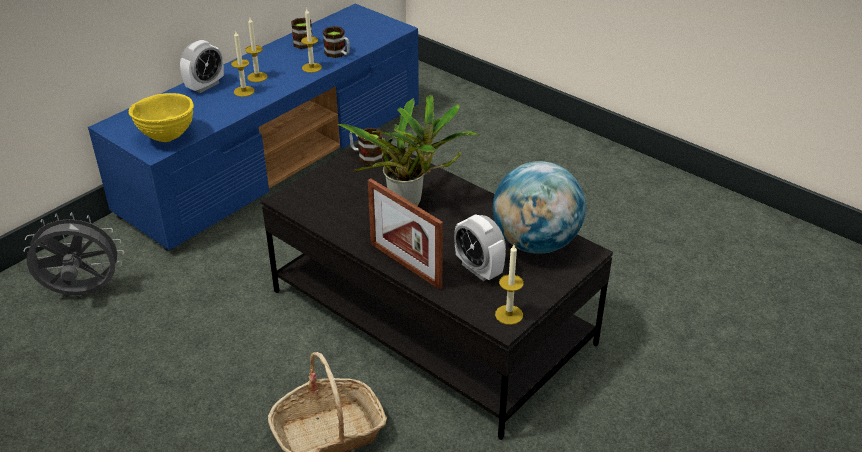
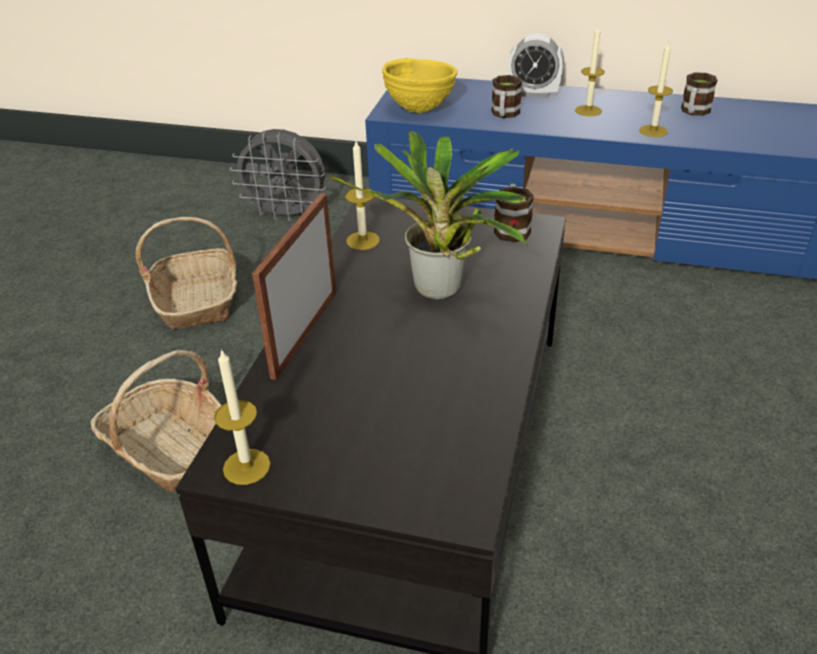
camera: 65 degrees right, 0 degrees up
(82, 293) = (287, 214): grey fan -> grey fan turned 135 degrees clockwise
(155, 379) = (197, 300): none -> basket
(244, 91) = (550, 114): candle -> candle (363, 240)
(338, 54) = (708, 135): mug -> mug (504, 114)
(478, 269) = (337, 401): alarm clock -> none
(535, 243) = (442, 442): globe -> none

